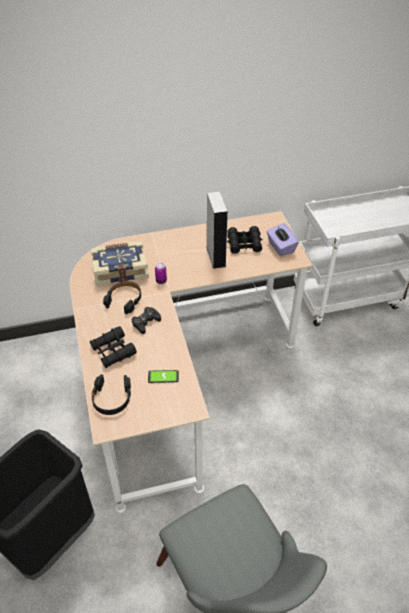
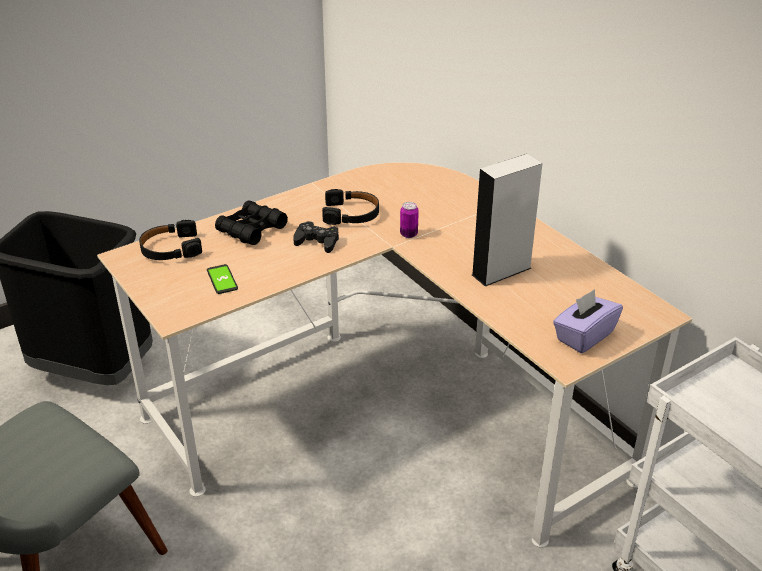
camera: 70 degrees right, 10 degrees down
(120, 269) = (409, 196): book -> none
(244, 244) = (558, 294): black binoculars -> none

